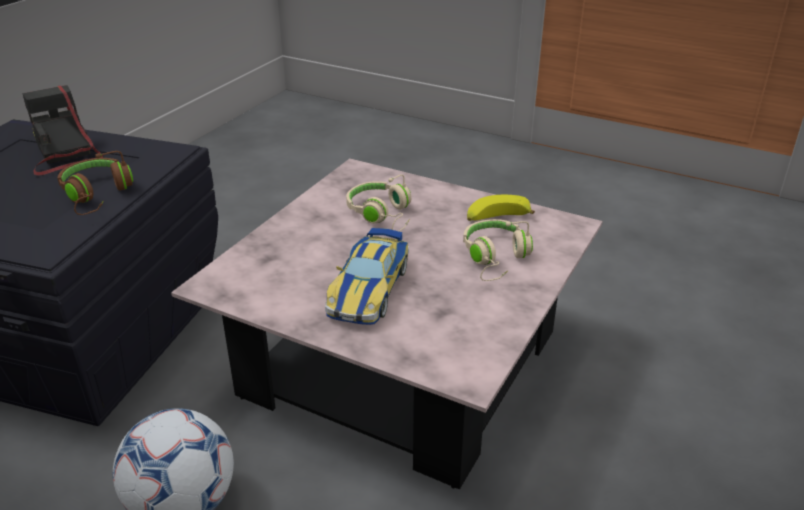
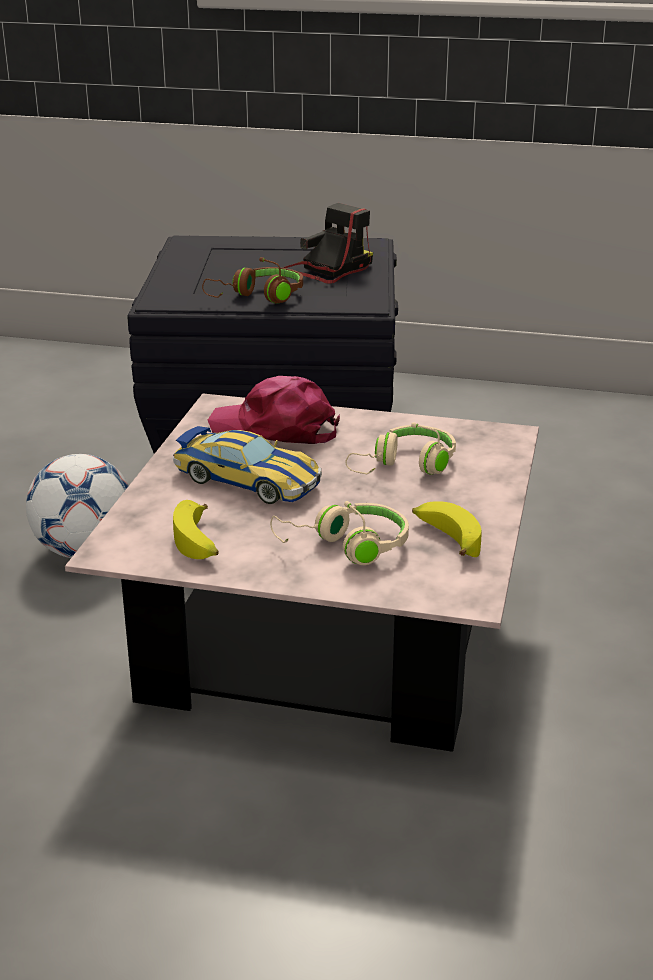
camera: 75 degrees right, 5 degrees down
(281, 261) = (275, 429): none -> pink cap
(369, 288) = (247, 480): toy car -> toy car turned 150 degrees counterclockwise
(468, 325) = (199, 542): none -> banana

